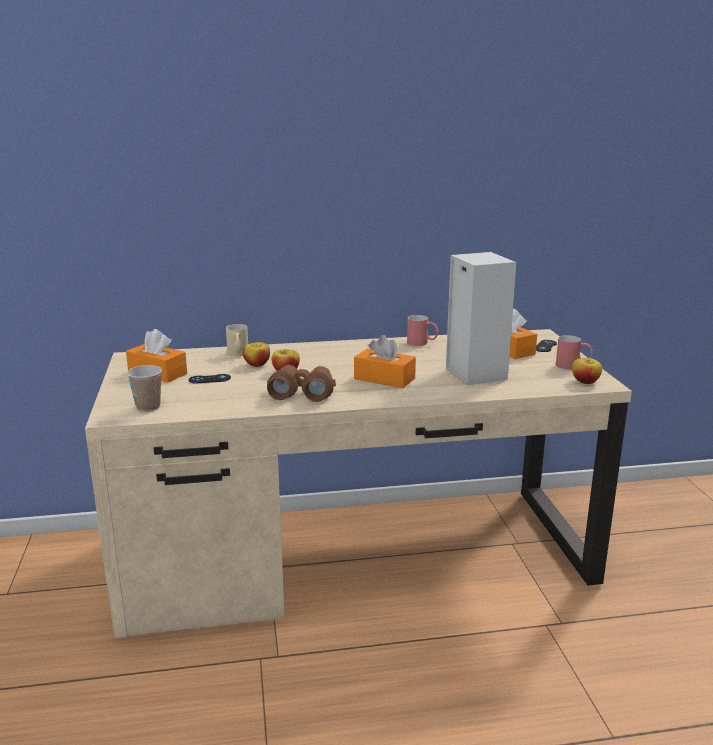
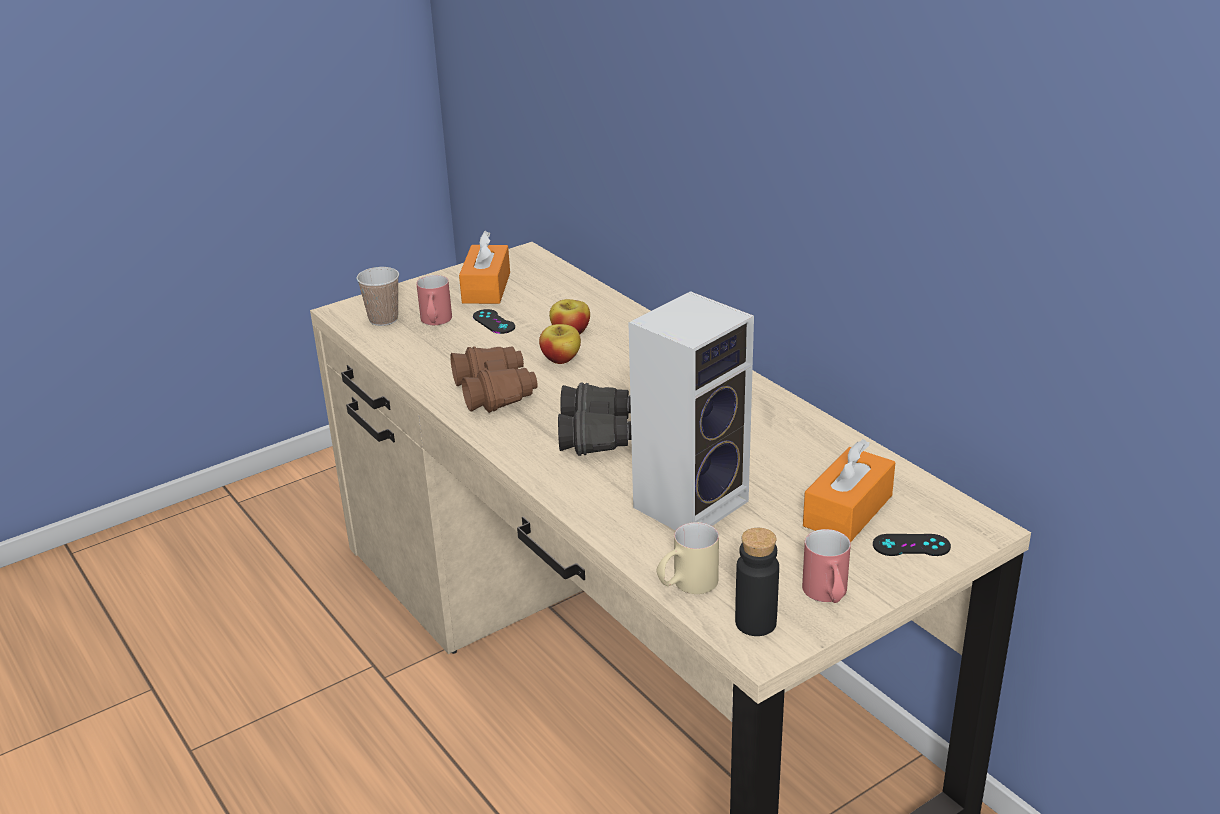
camera: 65 degrees right, 10 degrees up
(238, 355) = (594, 309): beige mug -> beige mug (686, 585)
(384, 379) = (598, 434): orange tissue box -> black binoculars
(422, 343) = (787, 424): red mug -> red mug (435, 322)
(585, 381) = (755, 623): apple -> black bottle

